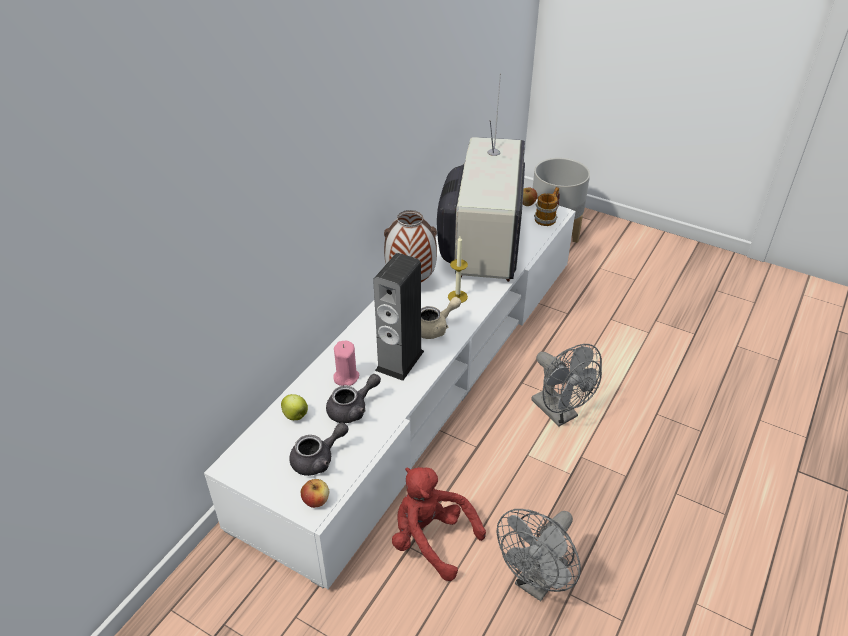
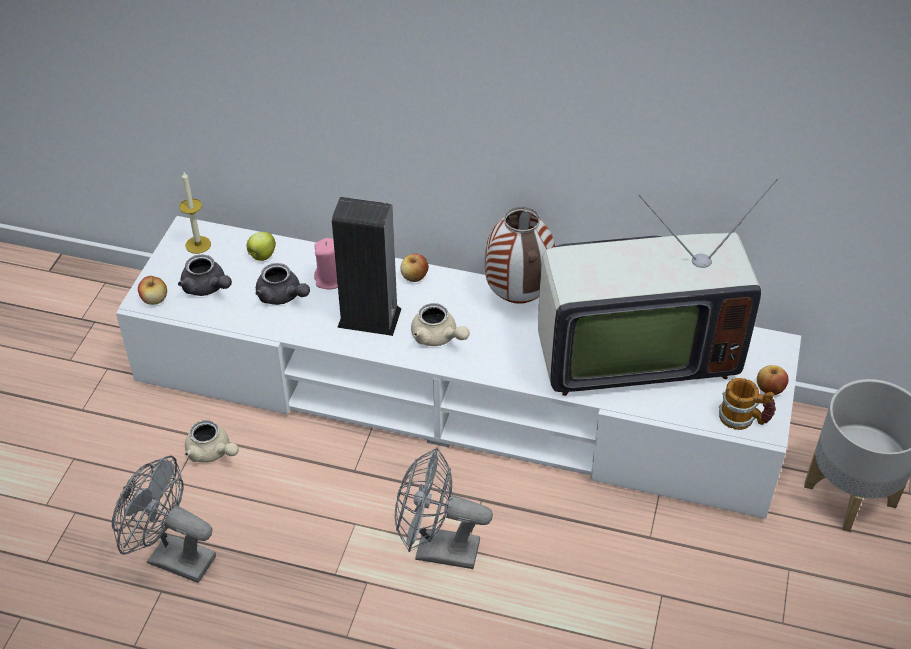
camera: 75 degrees right, 5 degrees up
(366, 329) = (414, 277): none -> apple
(431, 539) = (212, 452): red plush toy -> beige teapot
(457, 296) = (507, 348): candle -> candle (198, 245)
(559, 413) = (436, 550): grey fan -> grey fan turned 60 degrees clockwise

